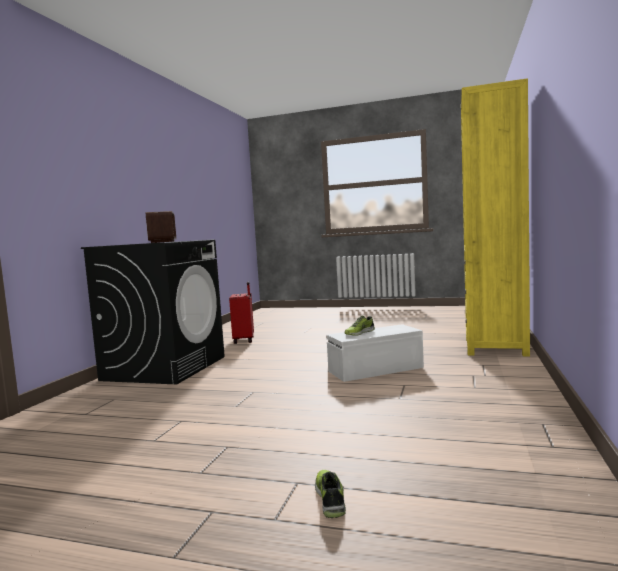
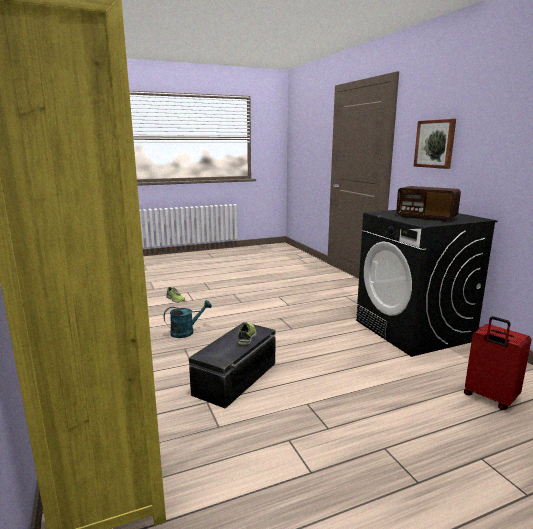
camera: 140 degrees right, 10 degrees up
(64, 169) = (435, 144): none -> picture
(375, 369) = (237, 378): white storage box -> black storage box
(379, 416) = (186, 332): none -> turquoise watering can

